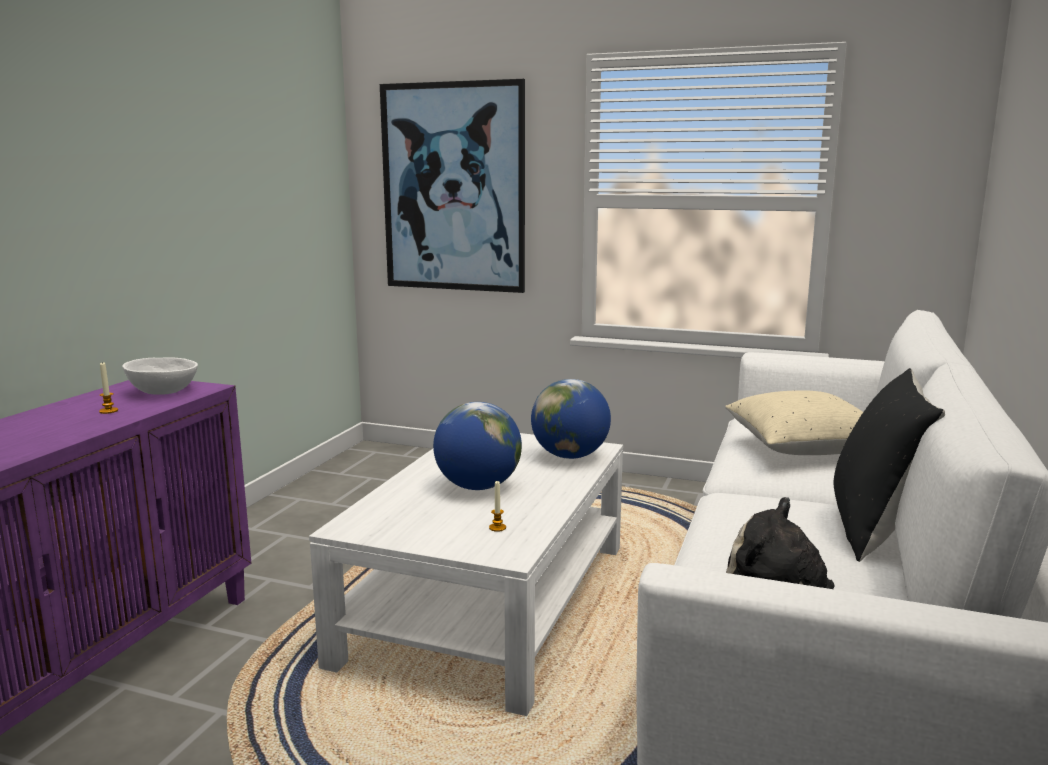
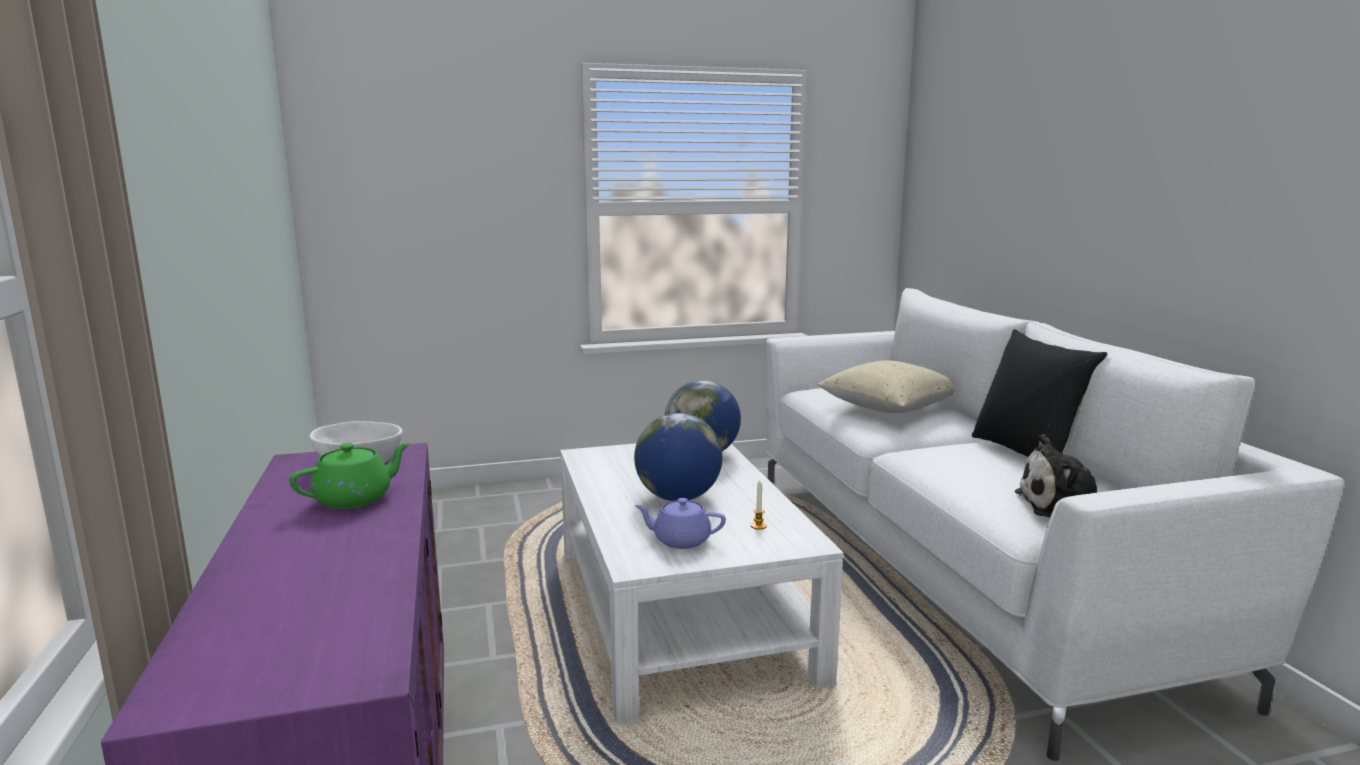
camera: 35 degrees left, 0 degrees up
(108, 411) = (355, 498): candle -> green teapot
(413, 520) = (680, 540): none -> purple teapot
(453, 188) = (436, 199): picture -> none

